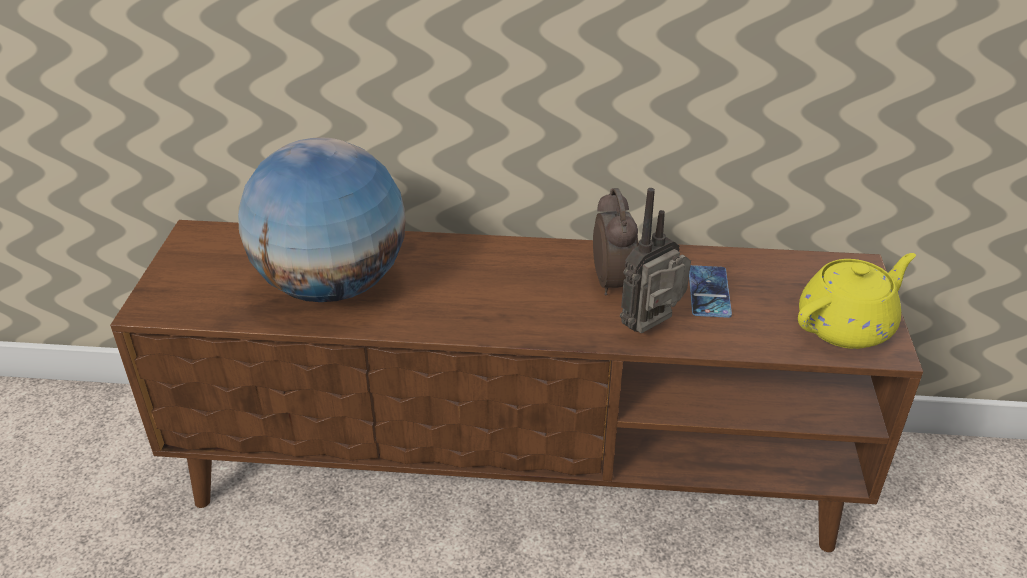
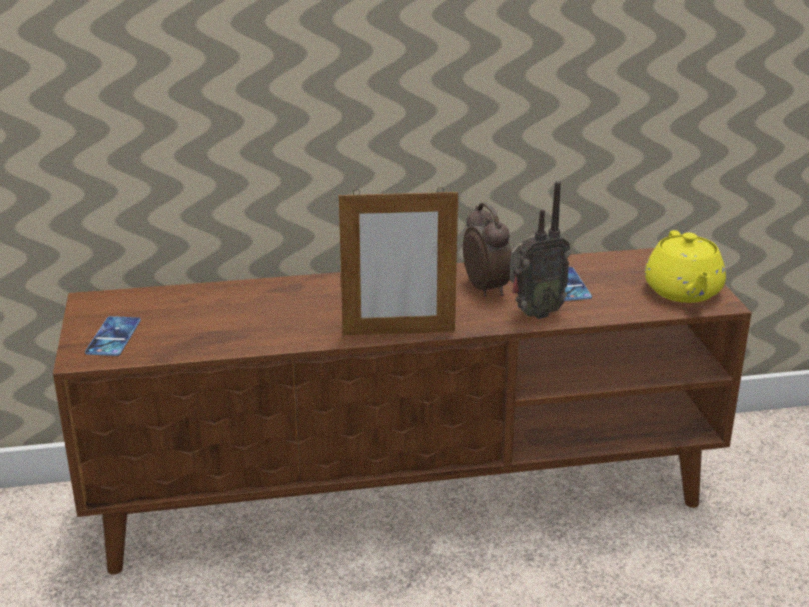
camera: 15 degrees left, 10 degrees down
(192, 286) = (113, 337): none -> phone
(331, 286) = (244, 320): globe -> none
(487, 331) = (398, 333): none -> picture frame
(653, 329) = (534, 313): radio -> radio turned 150 degrees counterclockwise
(847, 326) = (683, 292): yellow teapot -> yellow teapot turned 135 degrees clockwise

